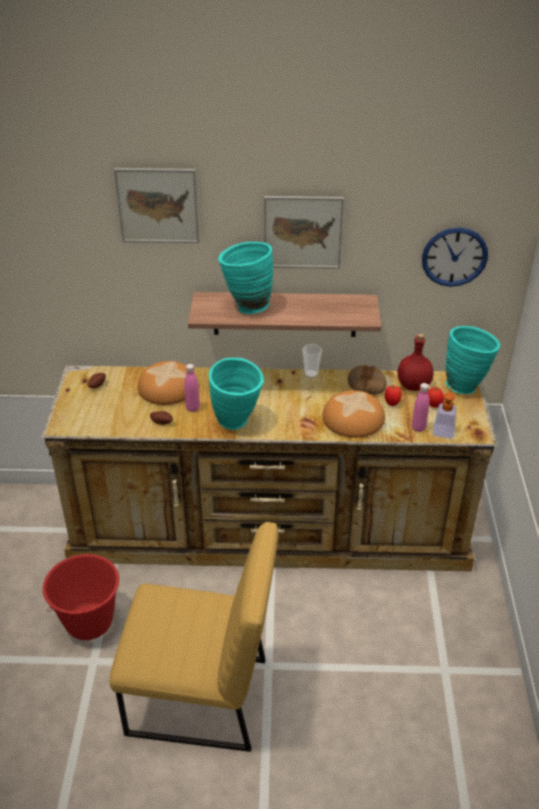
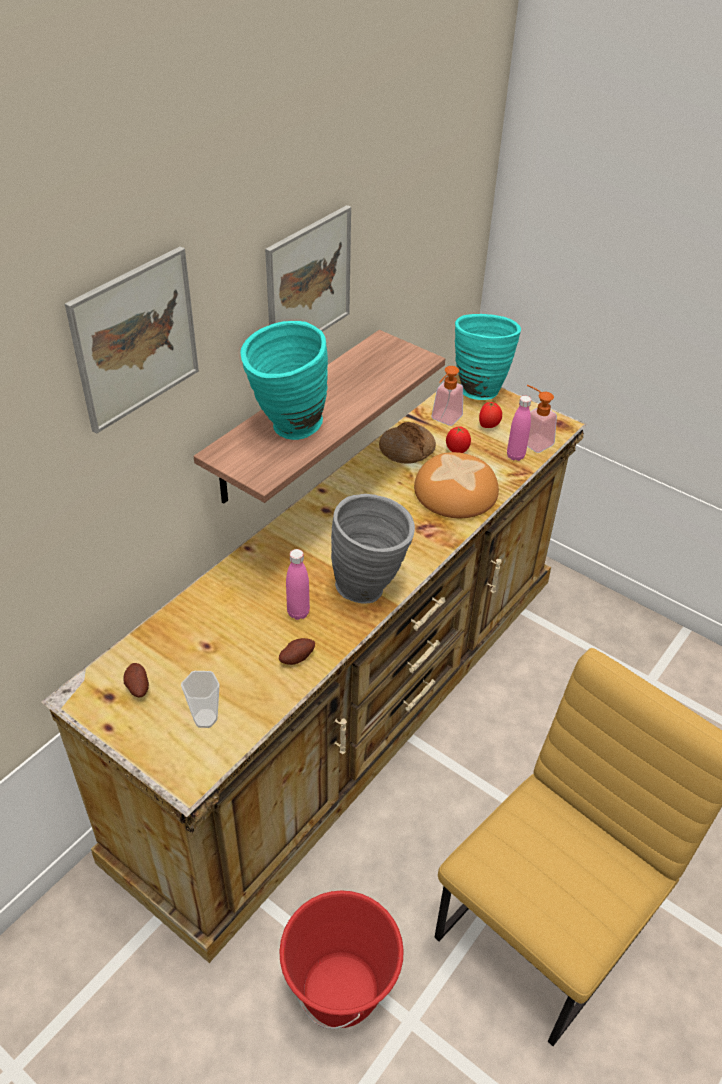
camera: 55 degrees left, 5 degrees up
(168, 387) = (227, 614): bread -> none
(237, 423) = (371, 587): turquoise vase -> grey vase
(311, 374) = (341, 478): cup -> cup (205, 718)
(414, 386) = (444, 420): red bottle -> soap dispenser
(454, 257) = (441, 235): wall clock -> none

